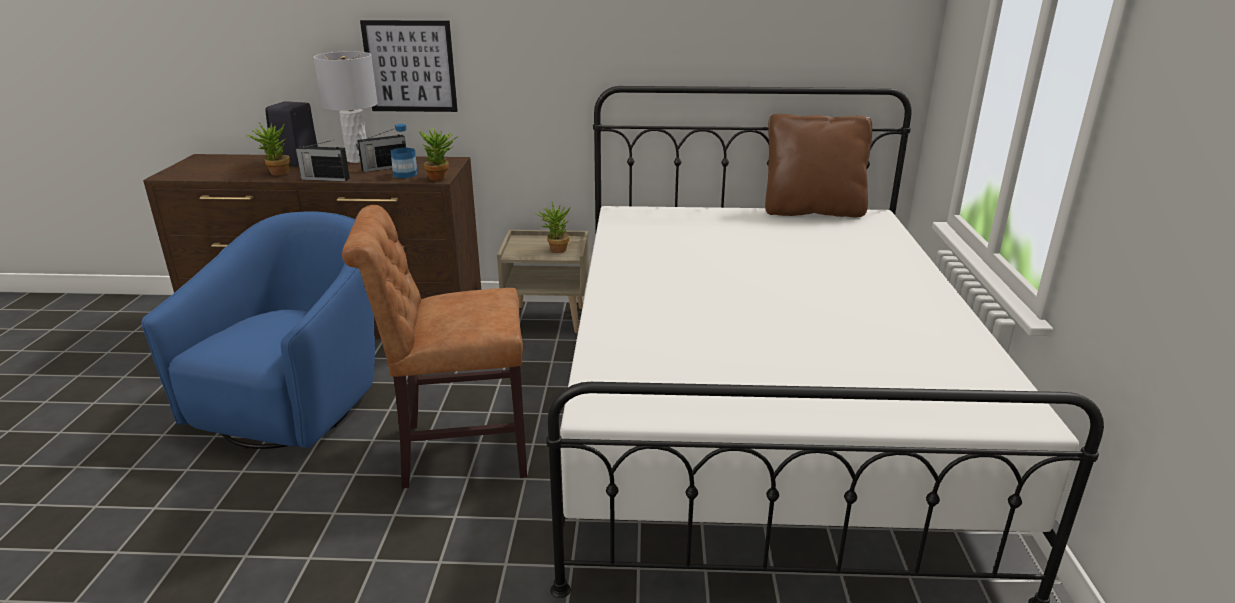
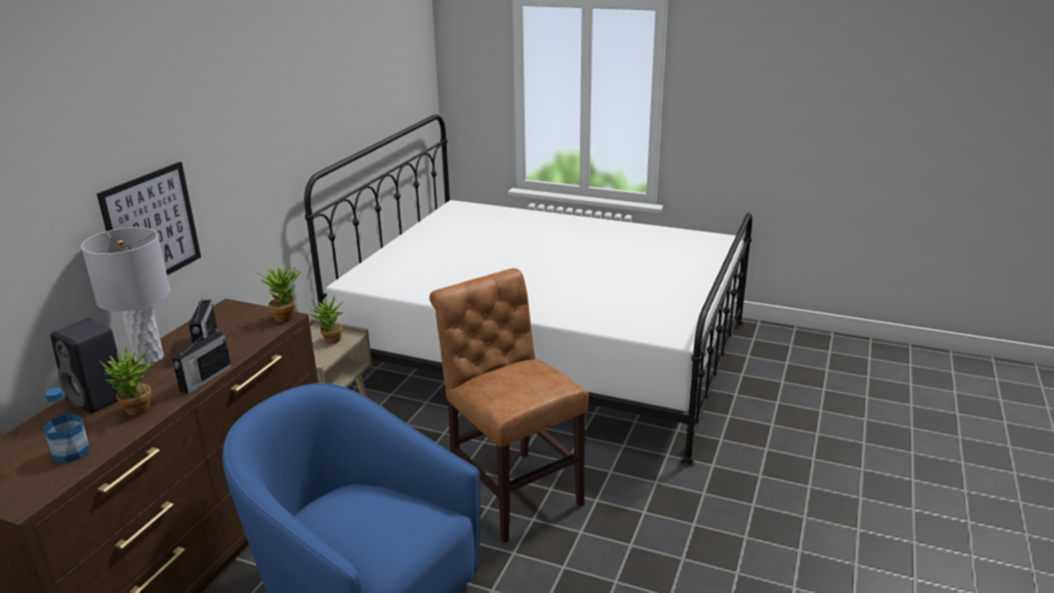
camera: 70 degrees left, 0 degrees up
(405, 174) = (248, 333): bottle -> bottle (71, 452)
(457, 450) = (511, 491): brown chair -> brown chair turned 135 degrees clockwise
(812, 211) = (428, 220): brown pillow -> none

